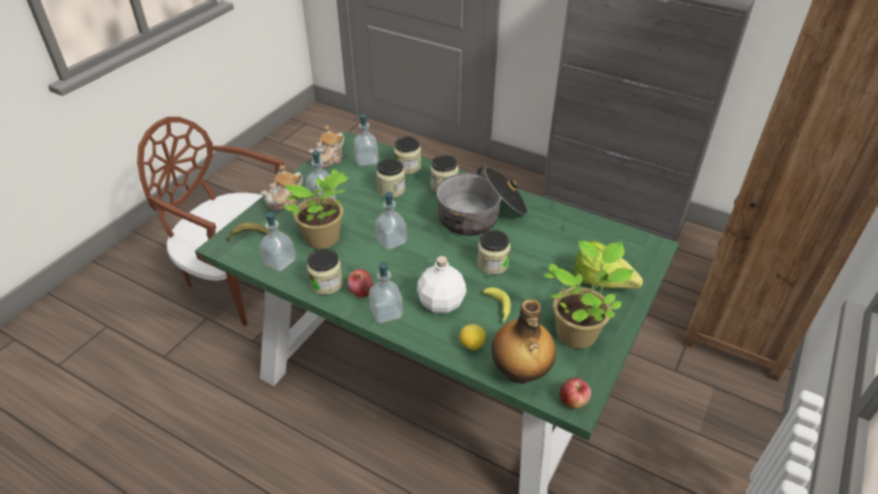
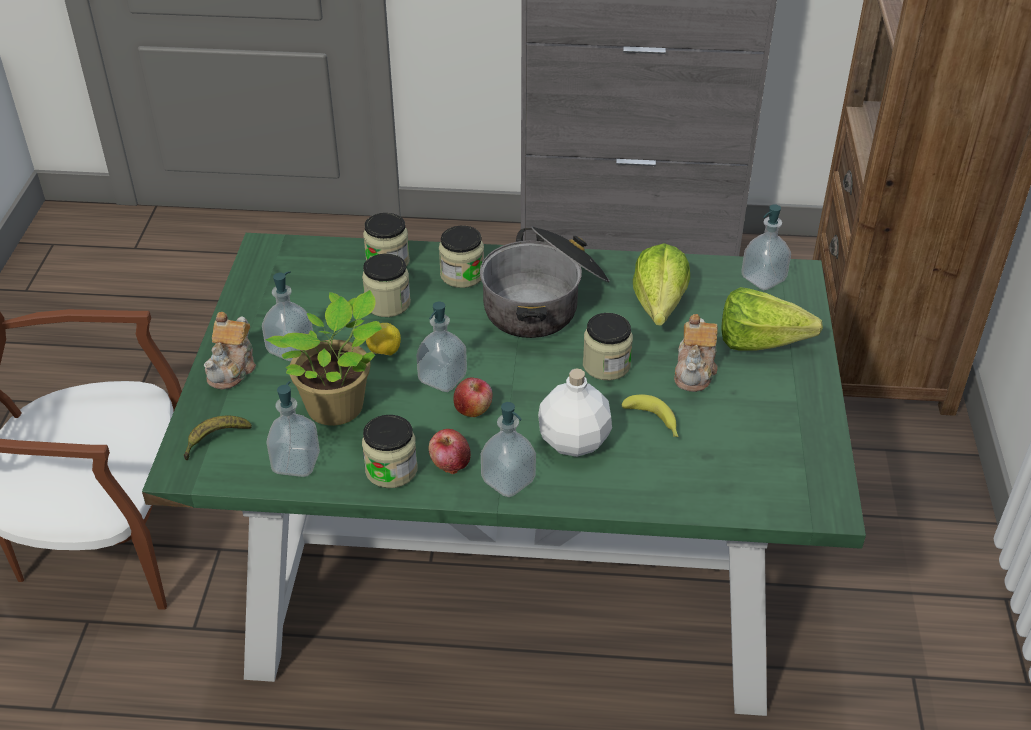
camera: 25 degrees left, 0 degrees up
(329, 159) = (255, 285): teapot -> teapot (695, 371)
(366, 160) = (317, 269): soap dispenser -> soap dispenser (763, 279)
(471, 345) = (652, 482): lemon -> lemon (384, 352)
(519, 373) = (736, 495): bottle -> none
(546, 242) = (656, 311): none -> lettuce
(573, 401) = (822, 505): apple -> apple (473, 409)
(578, 332) = (773, 417): potted plant -> none

